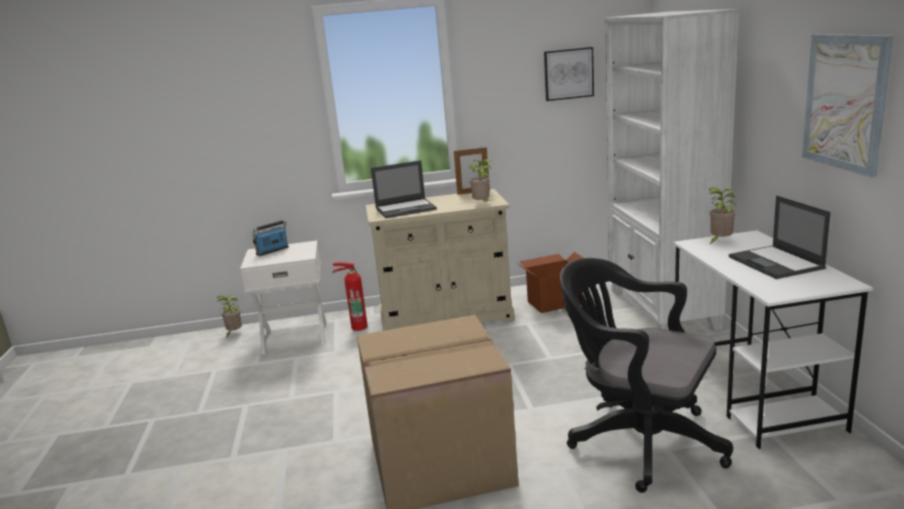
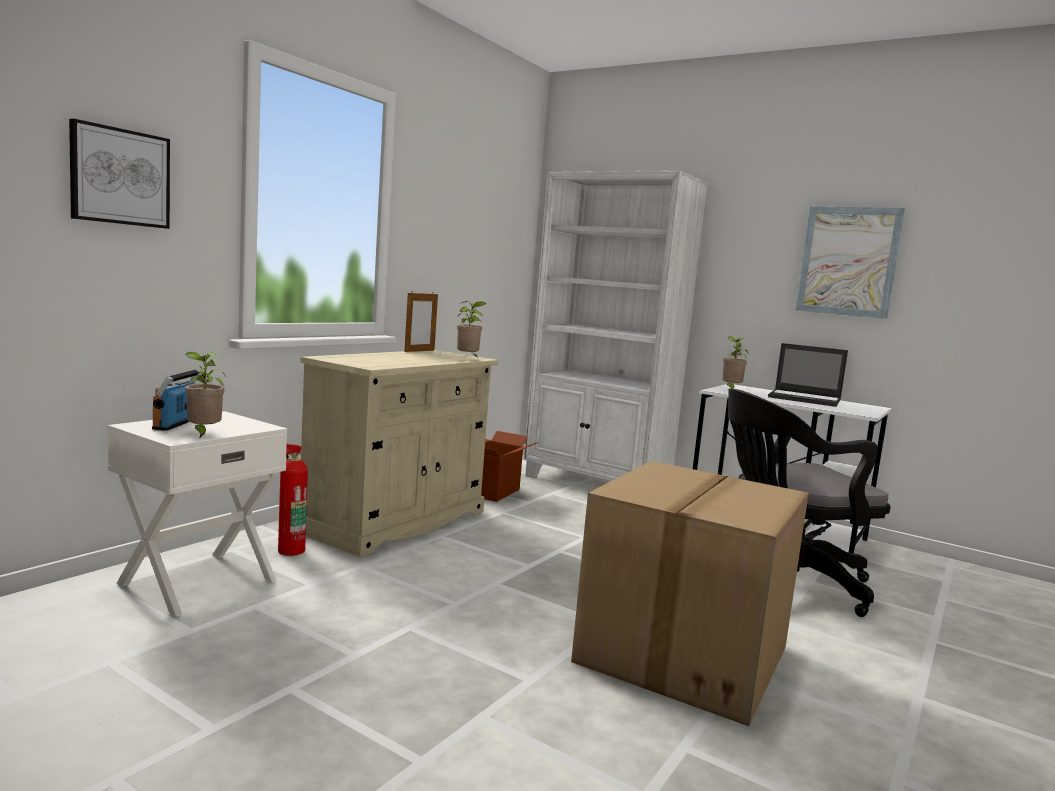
camera: 50 degrees left, 10 degrees down
(234, 333) = (46, 602): potted plant -> potted plant (203, 434)
(406, 208) = (382, 360): laptop -> none
(568, 74) = (484, 228): picture -> picture (120, 177)

